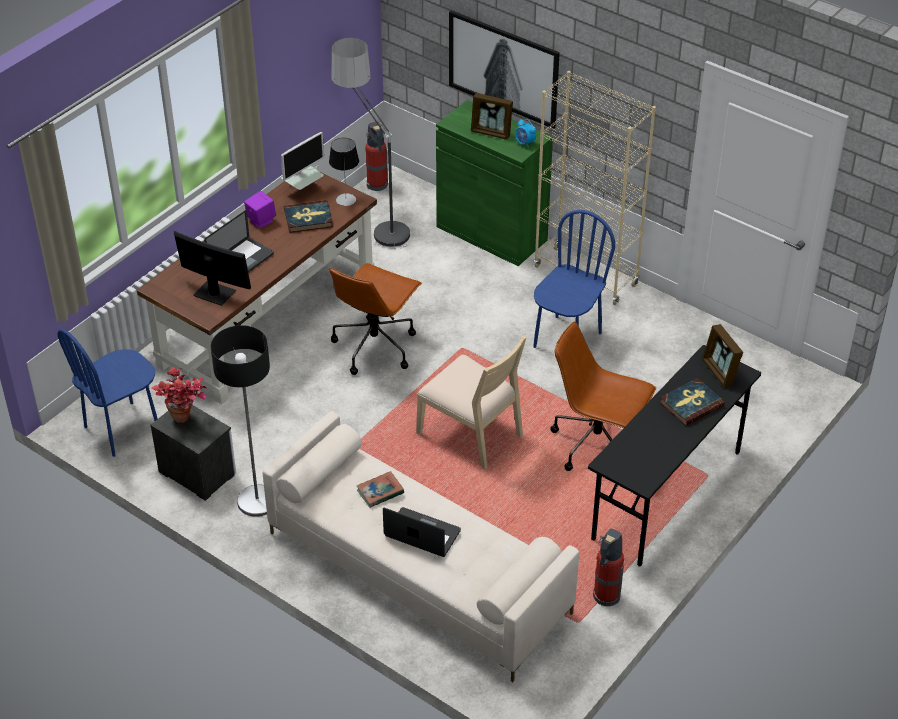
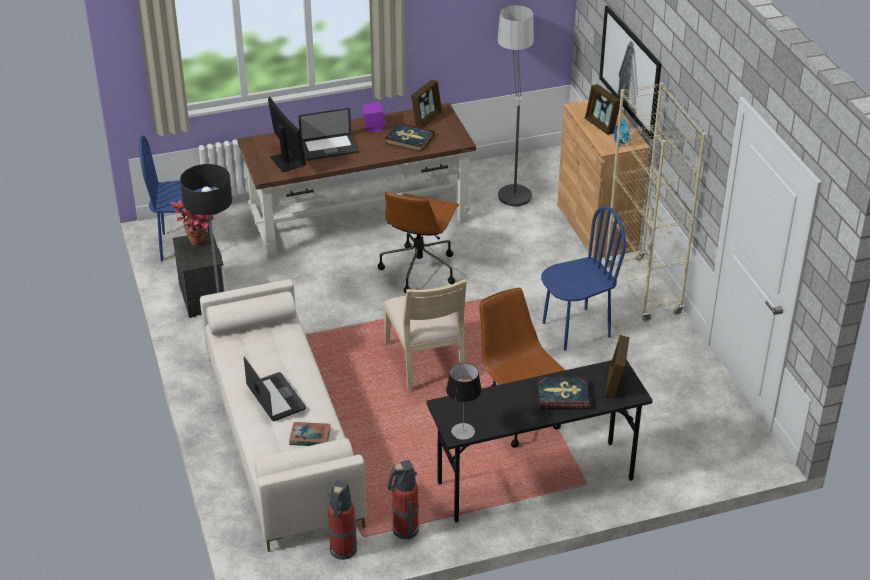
camera: 35 degrees right, 5 degrees down
(303, 191) = (427, 119): monitor -> picture frame
(346, 199) = (452, 137): table lamp -> table lamp (463, 431)
(375, 346) = (419, 269): brown office chair -> brown office chair turned 45 degrees counterclockwise
(377, 185) = (542, 158): fire extinguisher -> fire extinguisher (342, 550)
(380, 492) = (278, 355): book -> book (310, 437)
(491, 233) = (597, 227): green cabinet -> brown cabinet

